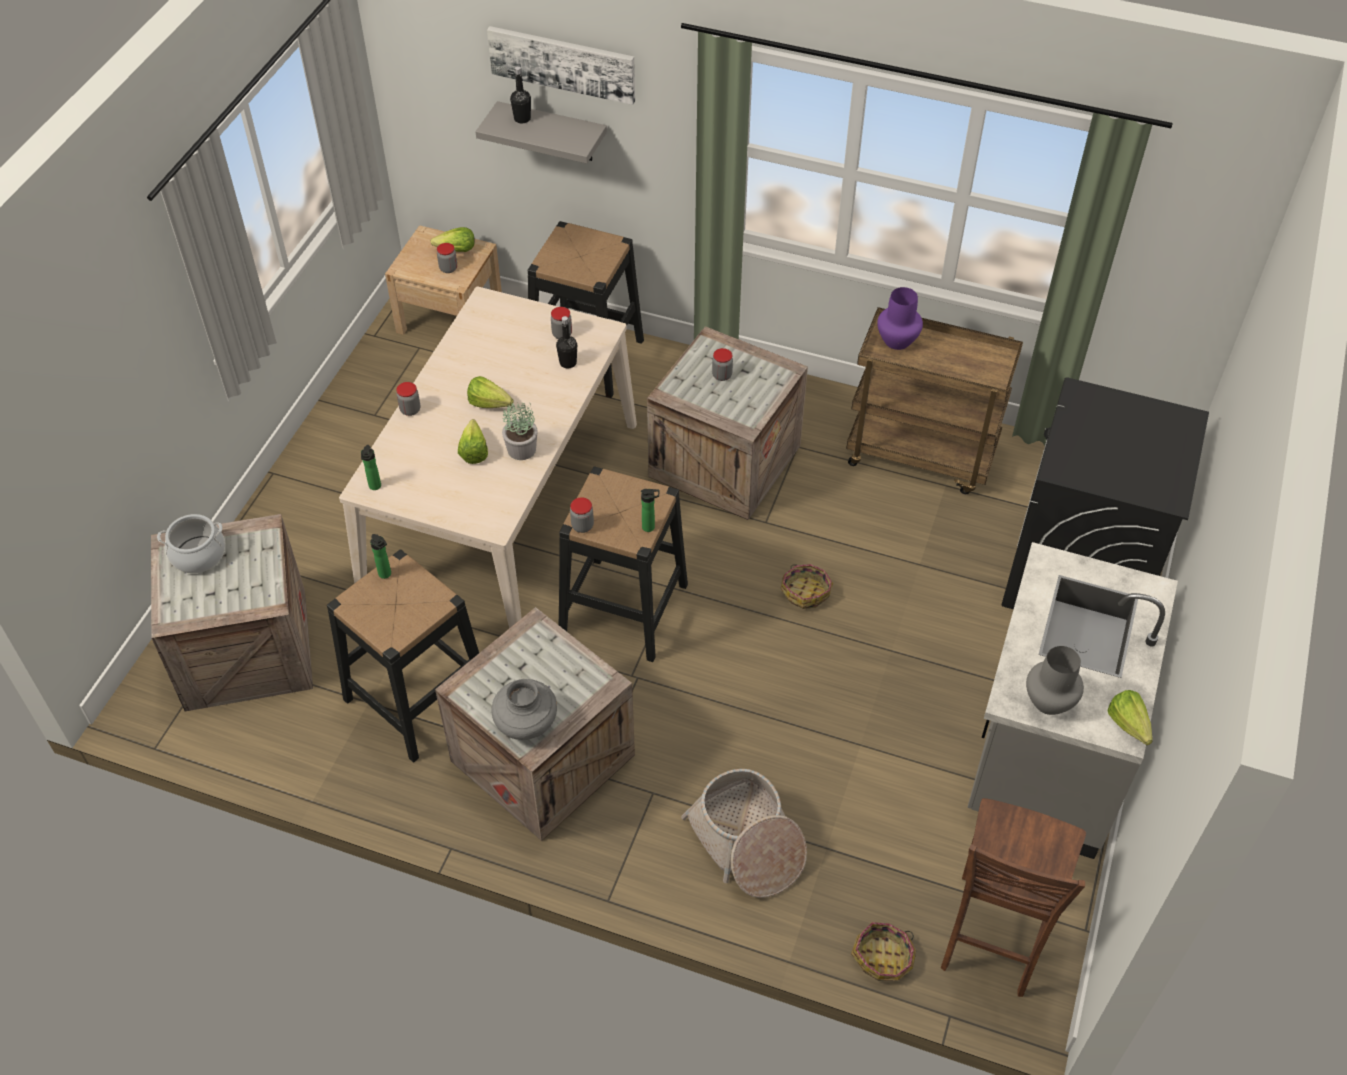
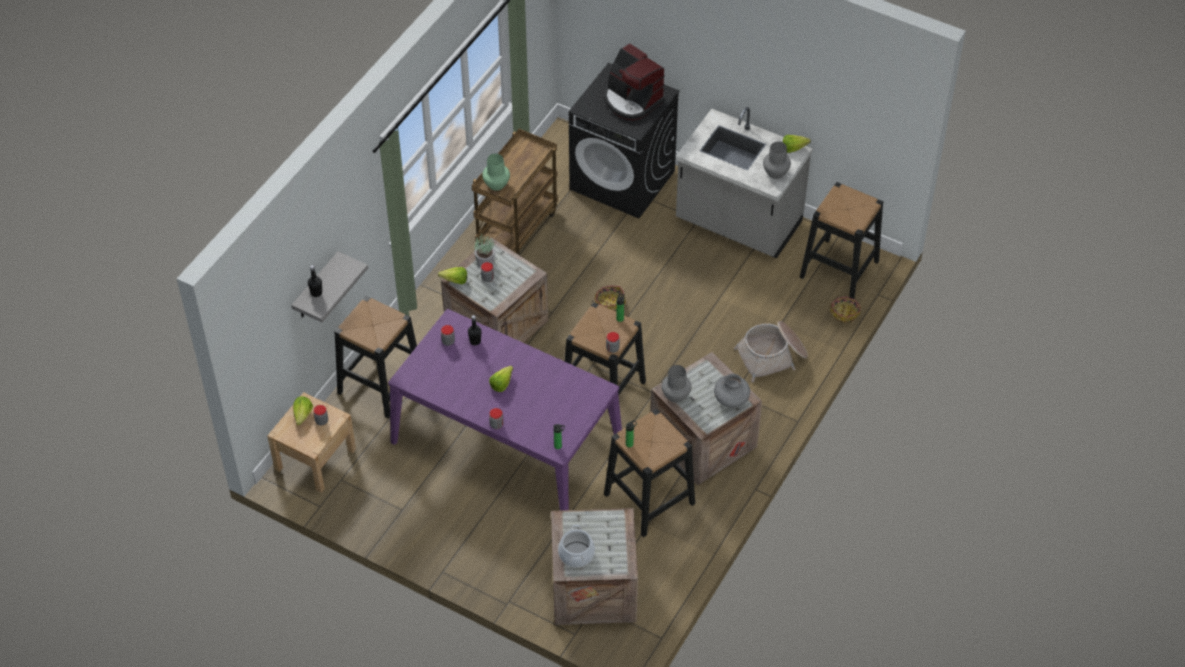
camera: 80 degrees left, 0 degrees up
(475, 449) = (538, 394): lettuce -> lettuce (453, 280)
(503, 507) = (507, 443): beige dining table -> purple dining table
(522, 450) = (545, 371): potted plant -> potted plant (485, 262)
(525, 641) = (675, 395): none -> grey vase
(562, 63) = (316, 242): picture -> none
(896, 340) = (496, 185): purple vase -> green vase
(992, 937) = (839, 269): brown chair -> black stool
(1130, 455) = (632, 100): none -> coffee machine

